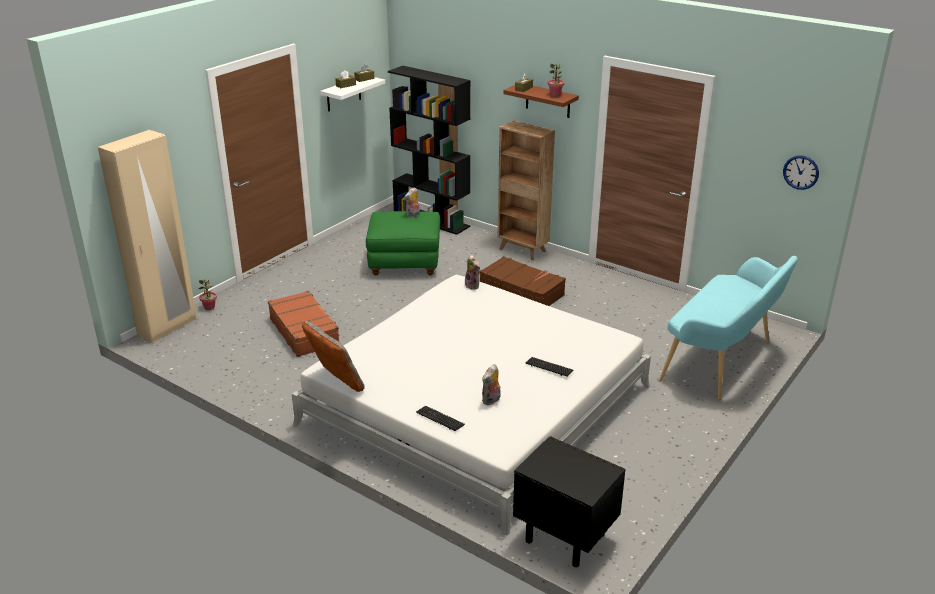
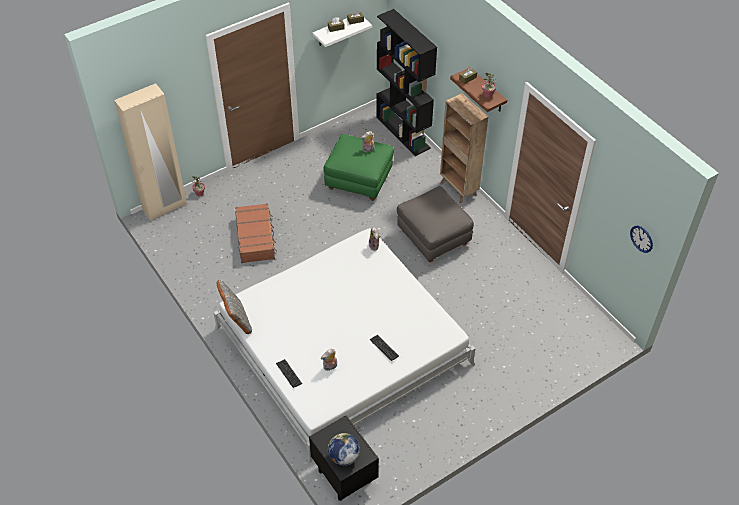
camera: 20 degrees right, 20 degrees up
(522, 291) = (433, 238): brown suitcase -> grey ottoman
(578, 479) = (343, 457): none -> globe
(722, 362) = (544, 357): turquoise bench -> none

